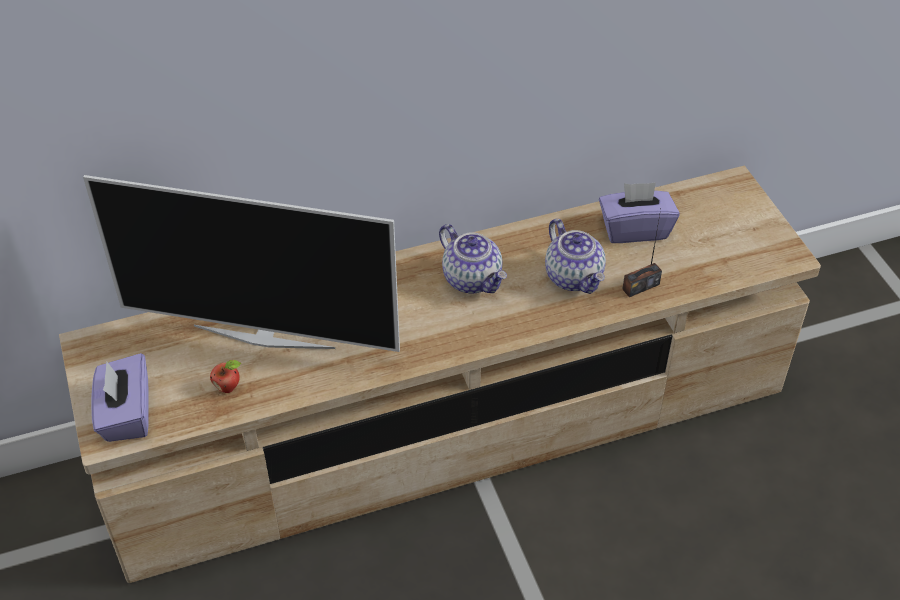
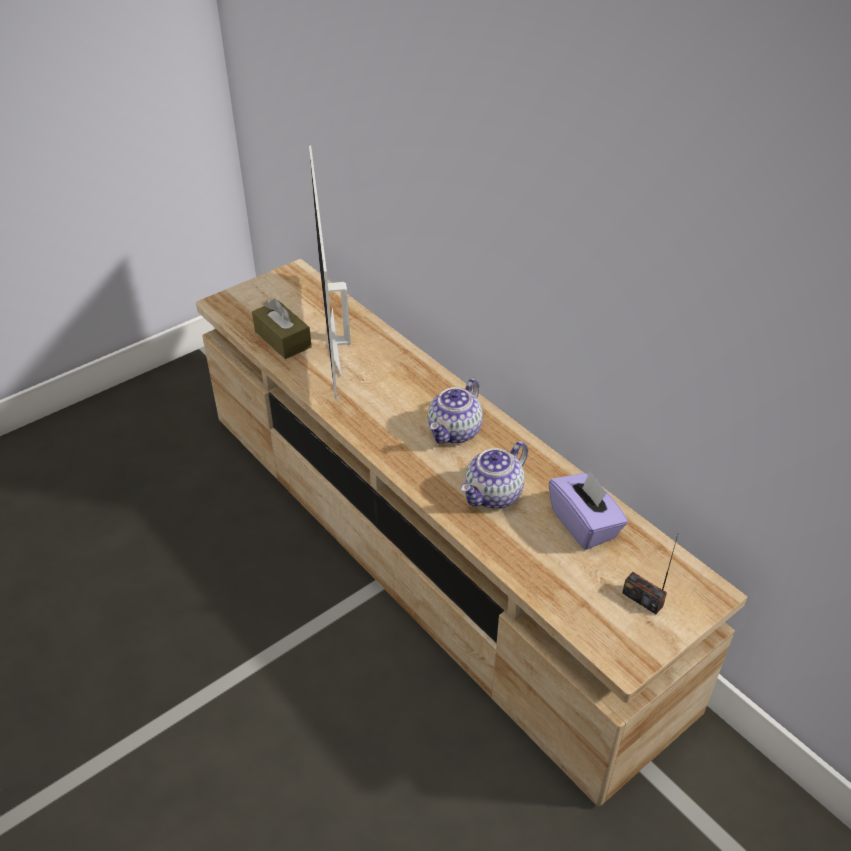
camera: 70 degrees right, 5 degrees down
(126, 414) = (242, 304): purple tissue box -> none
(229, 387) = (283, 339): apple -> brown tissue box
(640, 286) = (508, 544): radio -> radio (642, 599)

